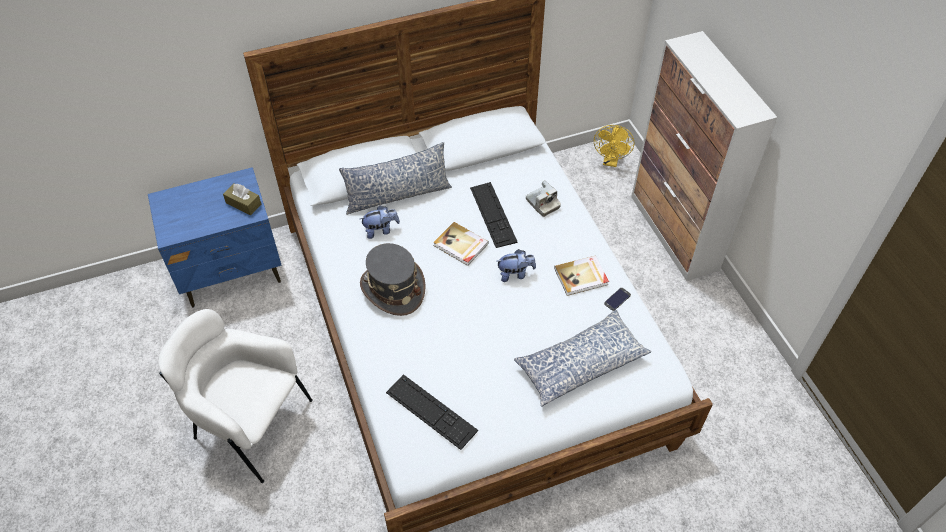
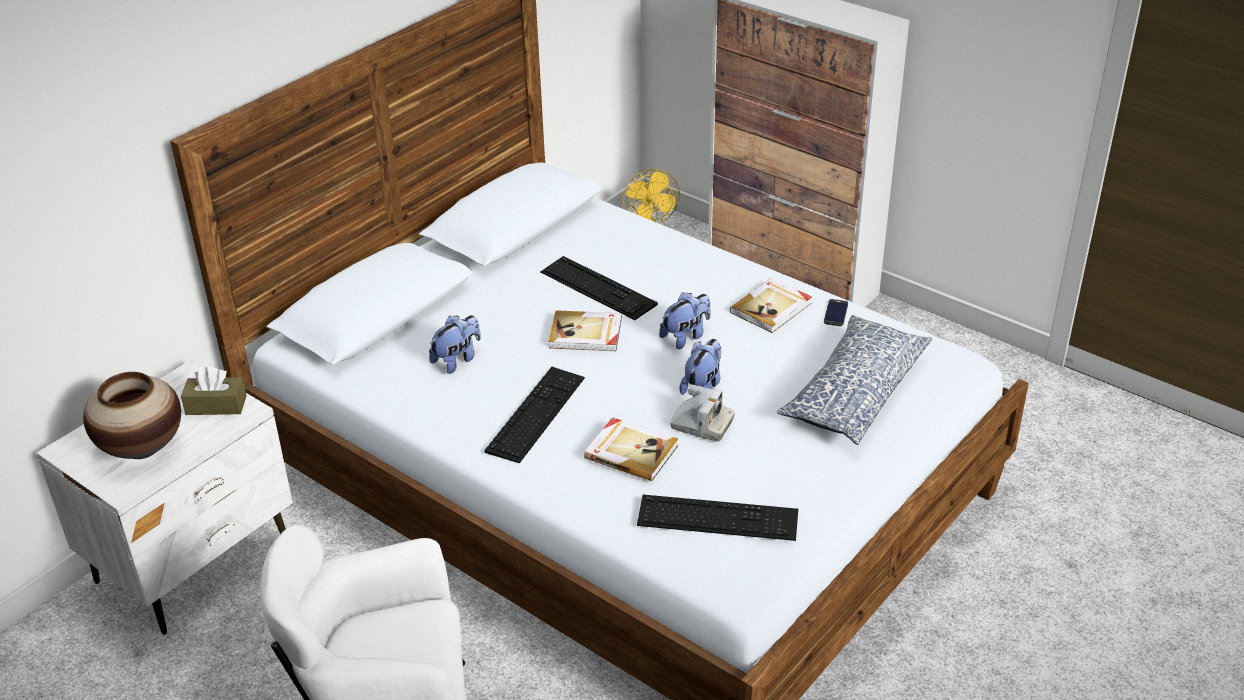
camera: 30 degrees left, 15 degrees down
(193, 215) = (142, 448): none -> vase
(232, 271) = (195, 562): blue nightstand -> white nightstand
(393, 288) = (536, 414): grey hat -> keyboard
(397, 195) = (446, 315): pillow -> none
(421, 341) = (631, 451): none -> book
(496, 315) = (703, 386): none -> plush toy
(542, 204) = (652, 255): camera -> camera (701, 425)

